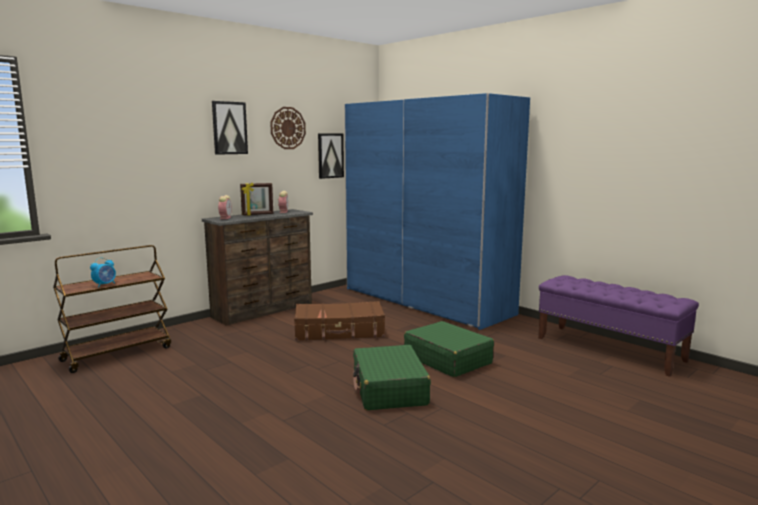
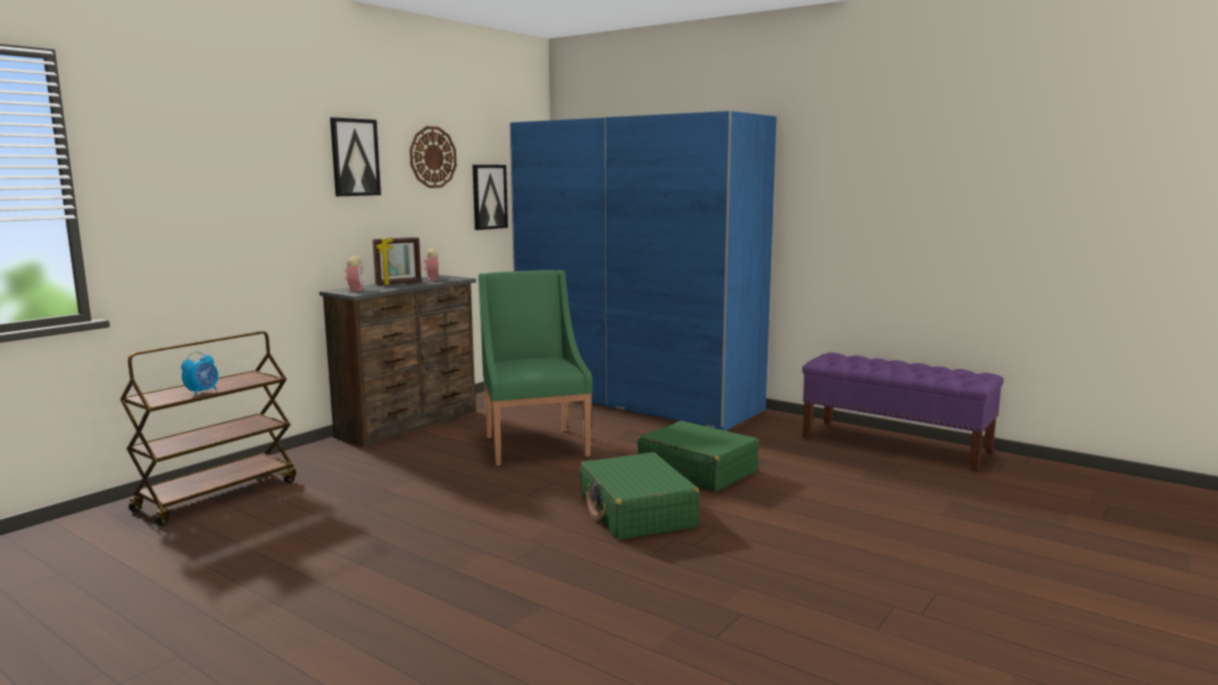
camera: 10 degrees left, 0 degrees up
(339, 331) = (534, 445): brown suitcase -> green armchair

